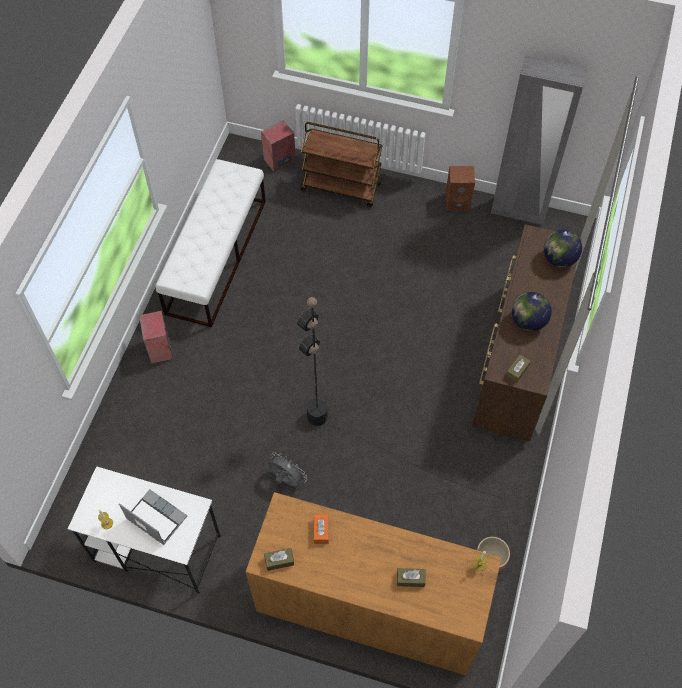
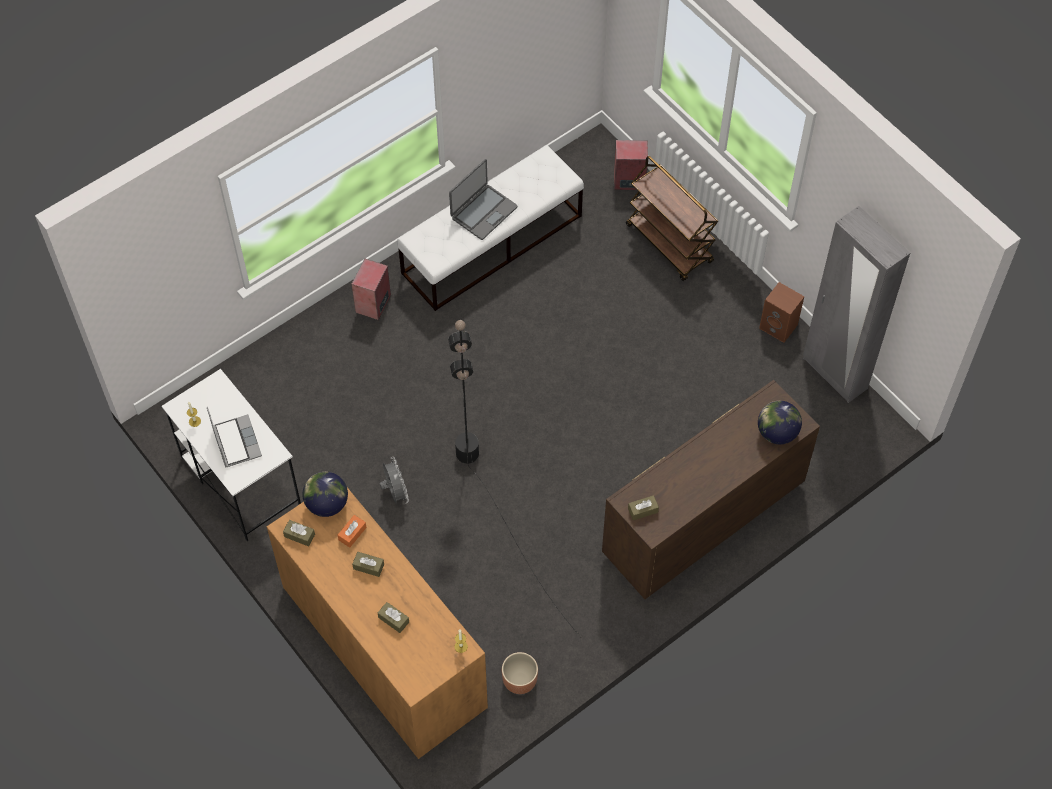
camera: 35 degrees right, 0 degrees up
(207, 230) = (483, 212): none -> laptop
(356, 549) = (368, 566): none -> brown tissue box
(528, 321) = (693, 473): globe -> globe (327, 504)

